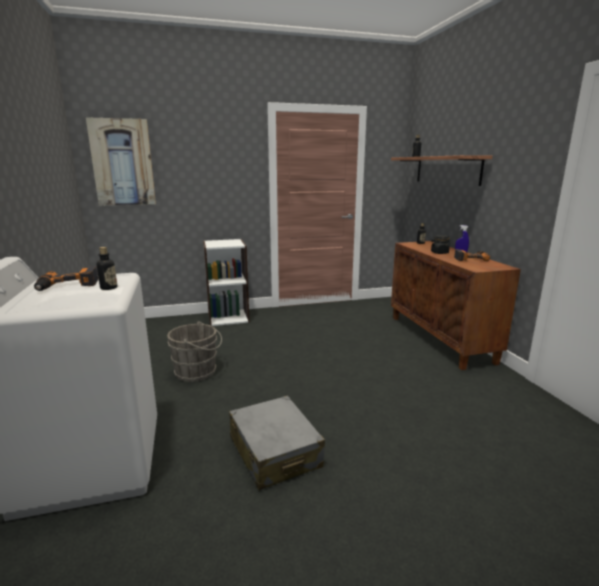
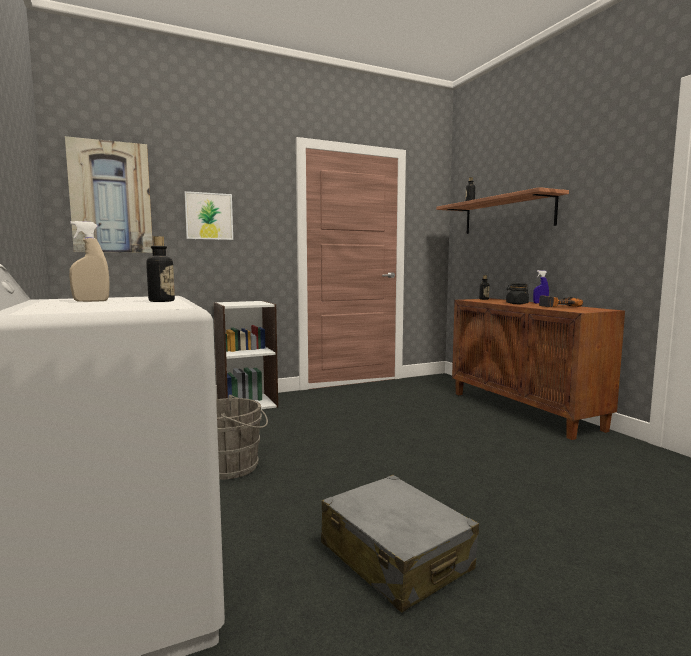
camera: 10 degrees left, 10 degrees down
(68, 286) = (91, 301): power drill -> beige spray bottle
(197, 173) = (209, 216): none -> picture

